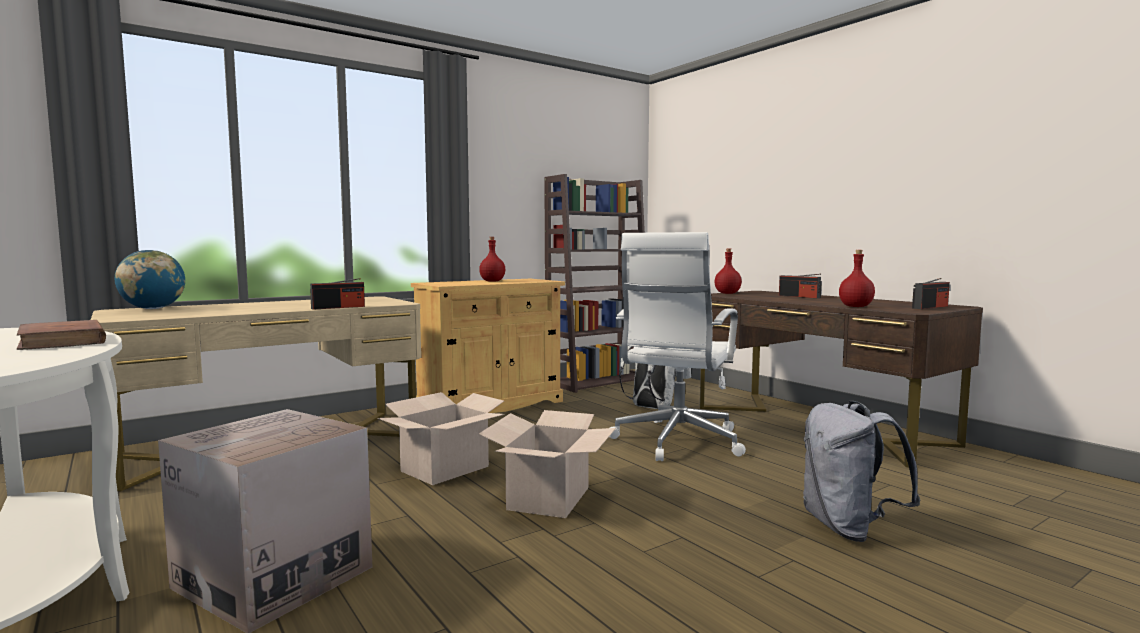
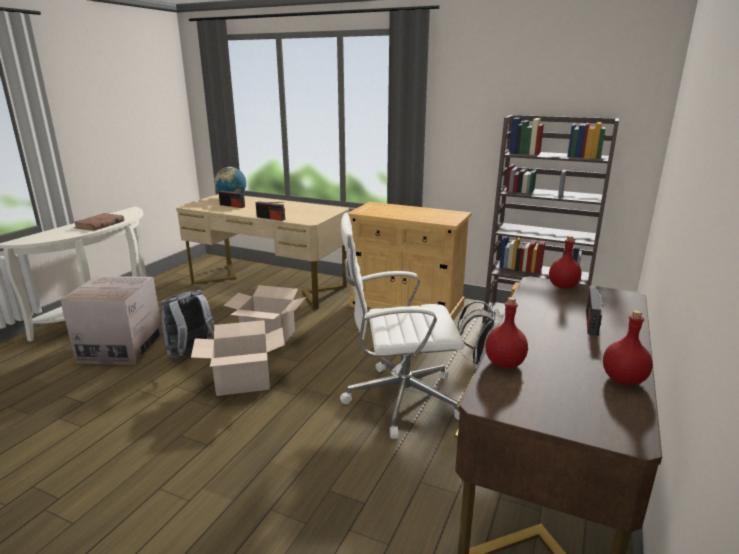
camera: 60 degrees right, 15 degrees up
(492, 281) = (413, 212): red bottle -> red bottle (622, 380)
(849, 528) = (259, 524): grey backpack -> grey backpack (191, 356)
(930, 307) = (572, 413): radio -> radio (232, 206)

